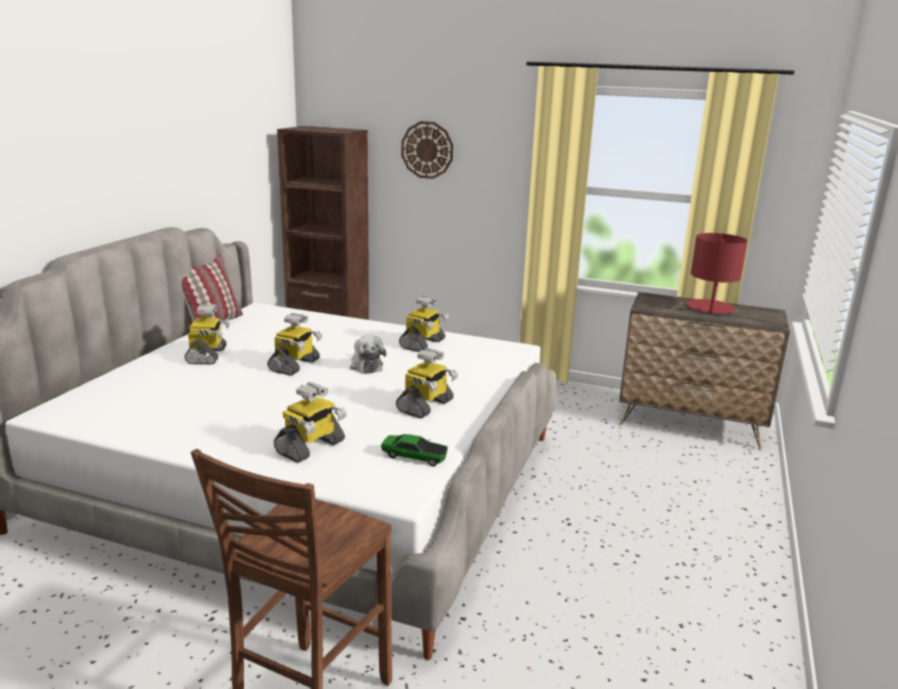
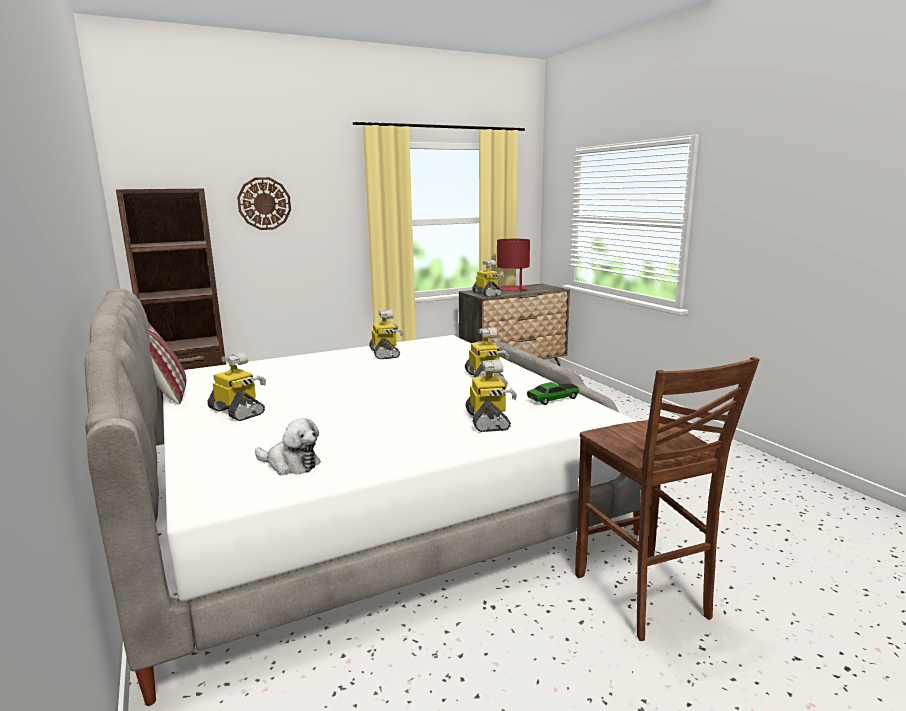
camera: 45 degrees left, 5 degrees down
(295, 365) = (334, 391): toy robot -> toy robot (487, 294)
(365, 366) = (385, 374): plush toy -> plush toy (291, 464)

